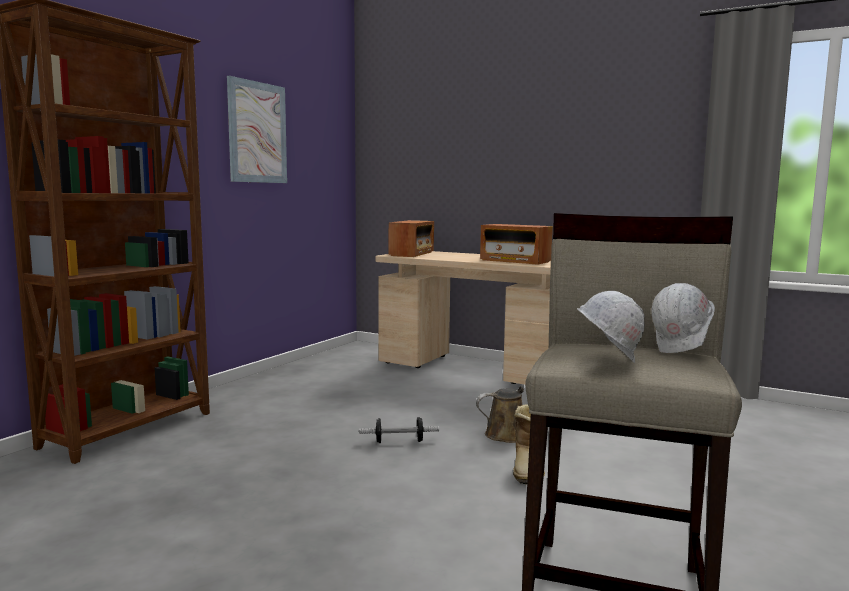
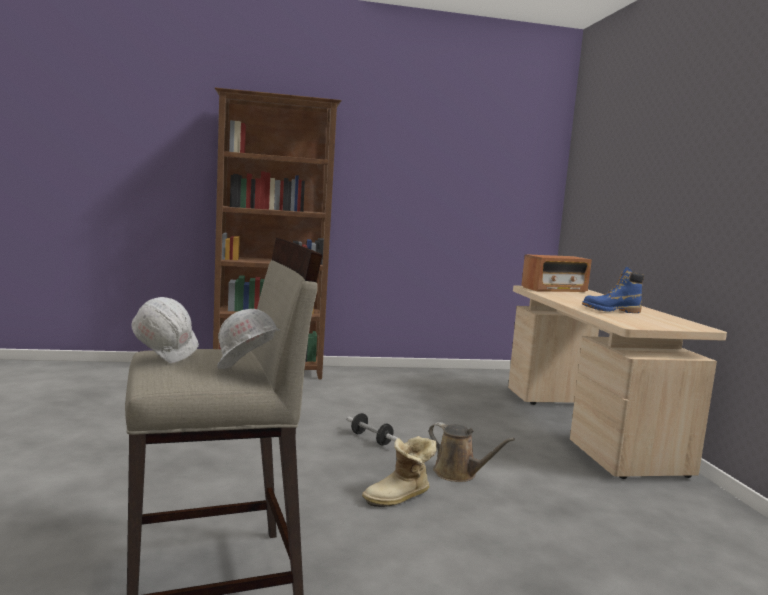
camera: 50 degrees right, 0 degrees up
(257, 132) = (434, 168): picture -> none
(515, 261) = (610, 311): radio -> blue boot

